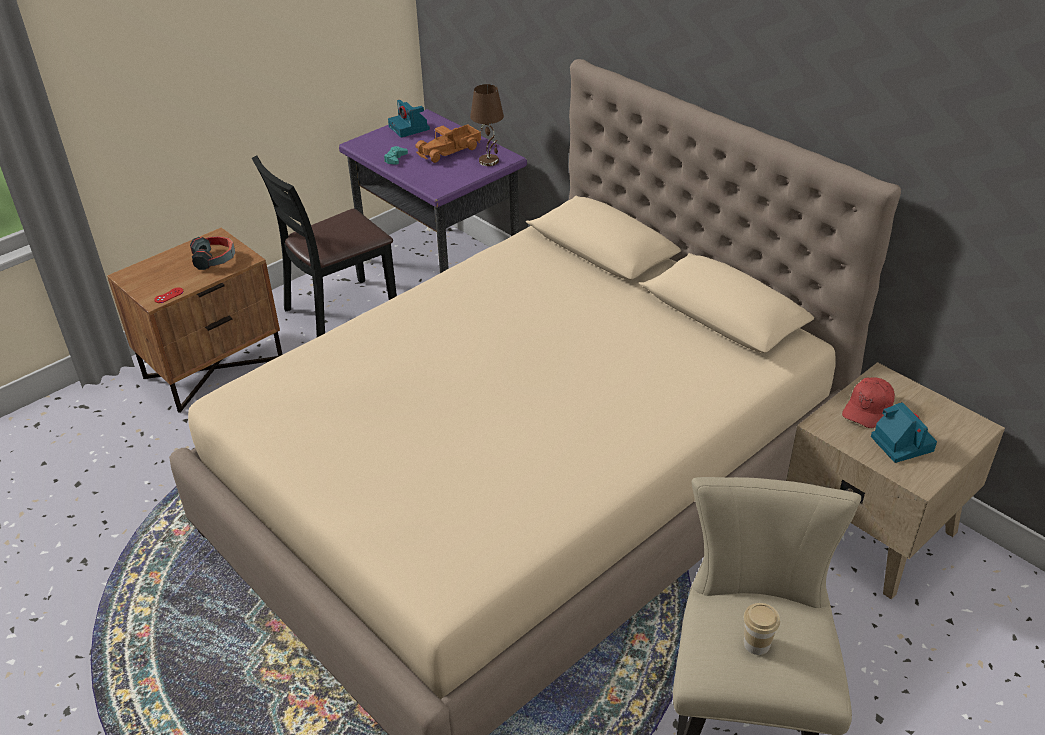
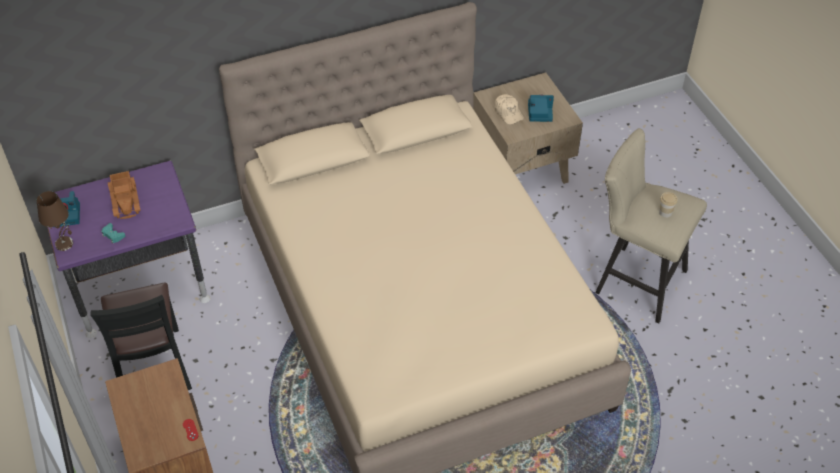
camera: 70 degrees left, 10 degrees up
(215, 259) = (155, 391): headphones -> none
(489, 161) = (160, 181): brown table lamp -> brown table lamp (64, 243)
(868, 408) = (508, 112): red cap -> beige cap

